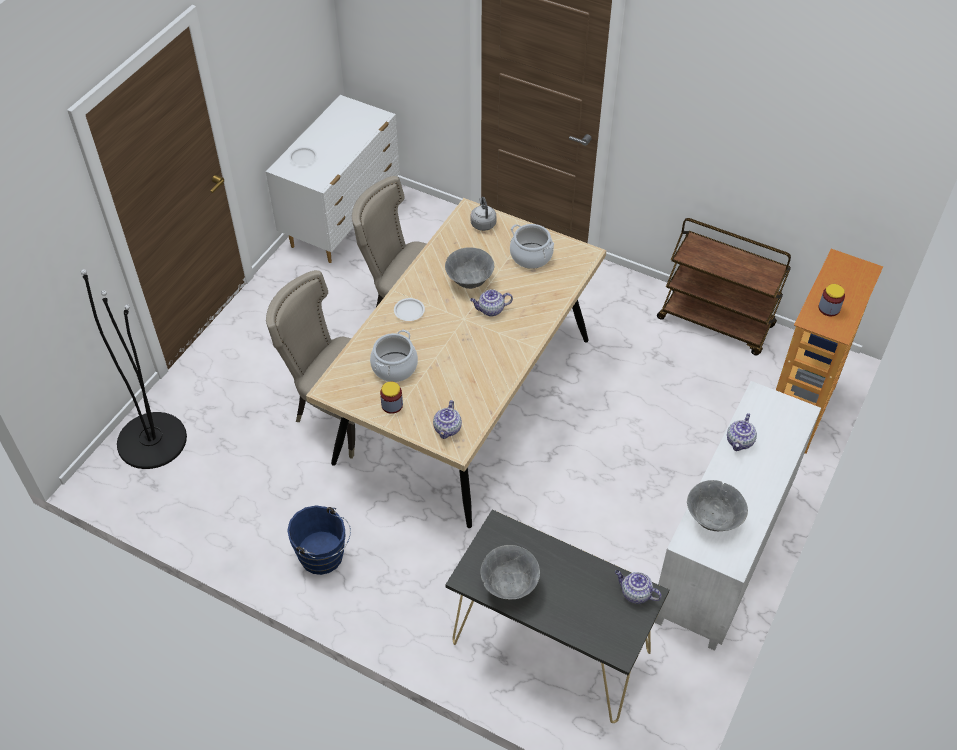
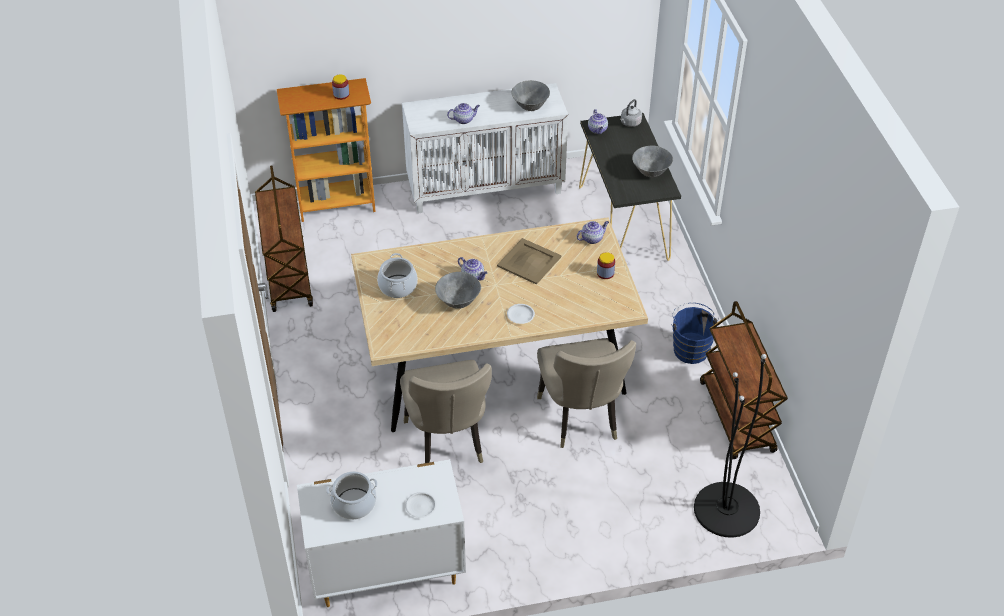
camera: 130 degrees left, 5 degrees down
(215, 526) = (737, 417): none -> brown cart
(394, 367) = (575, 291): cooking pot -> cooking pot (354, 504)
(467, 361) = (529, 261): none -> beige tray
(483, 223) = (389, 331): grey kettle -> grey kettle (630, 123)

